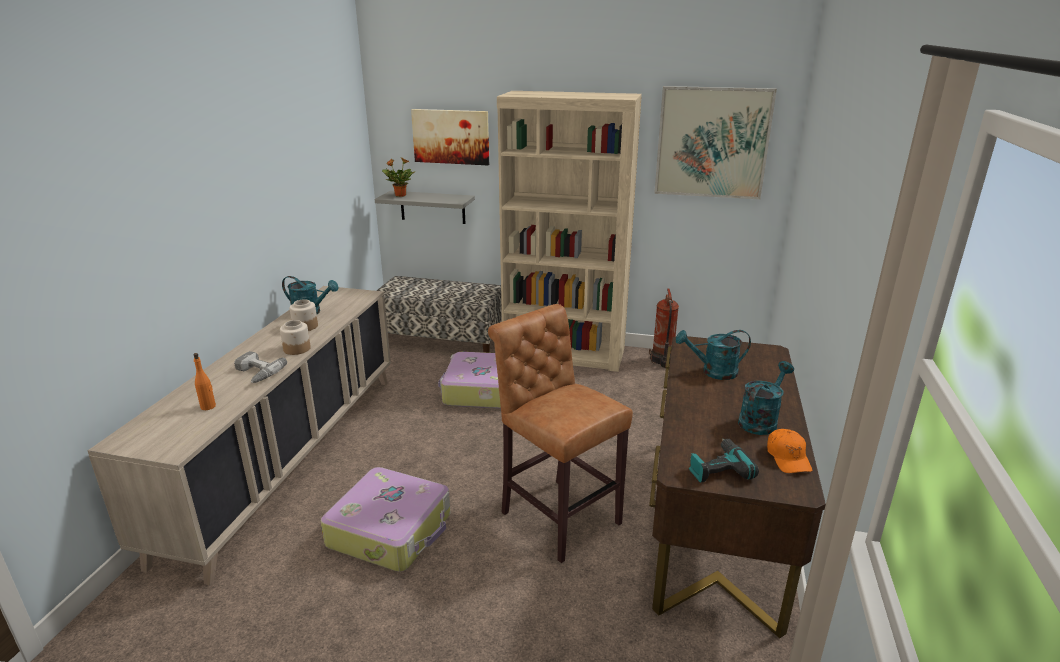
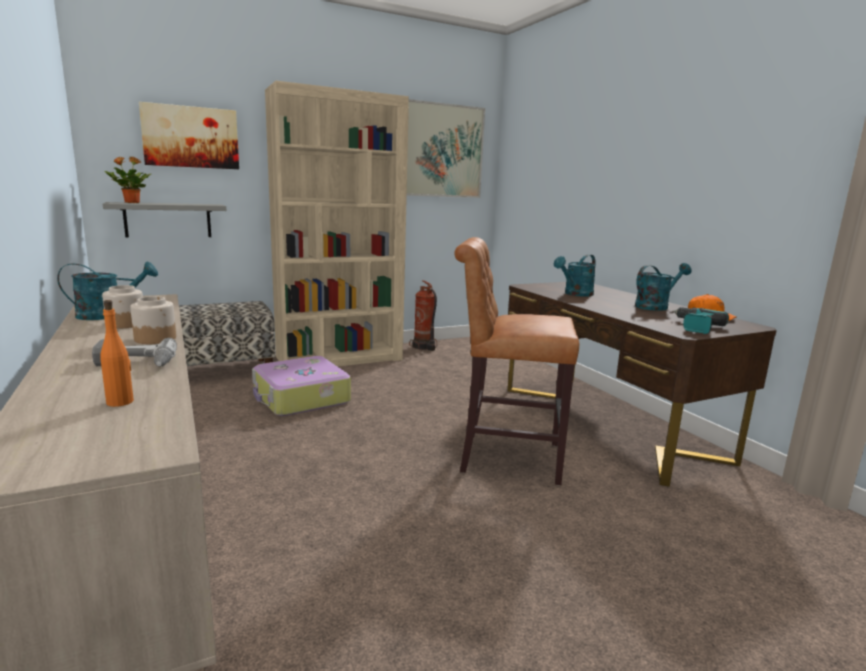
camera: 40 degrees left, 10 degrees down
(391, 530) = (377, 528): suitcase -> none
(760, 420) = (655, 306): turquoise watering can -> turquoise watering can turned 60 degrees clockwise

